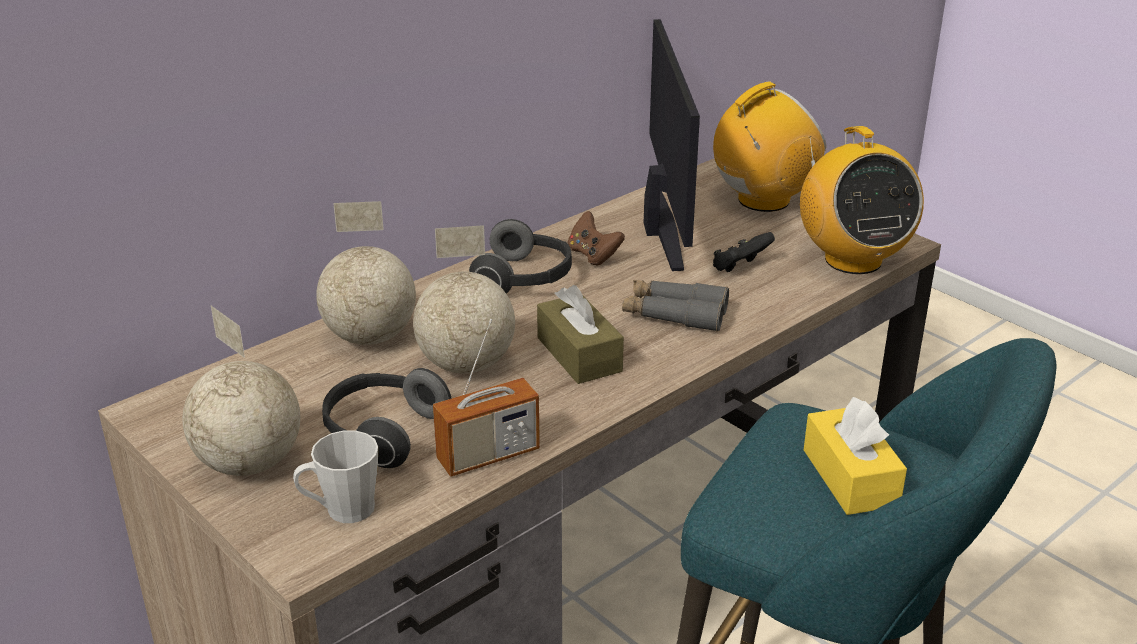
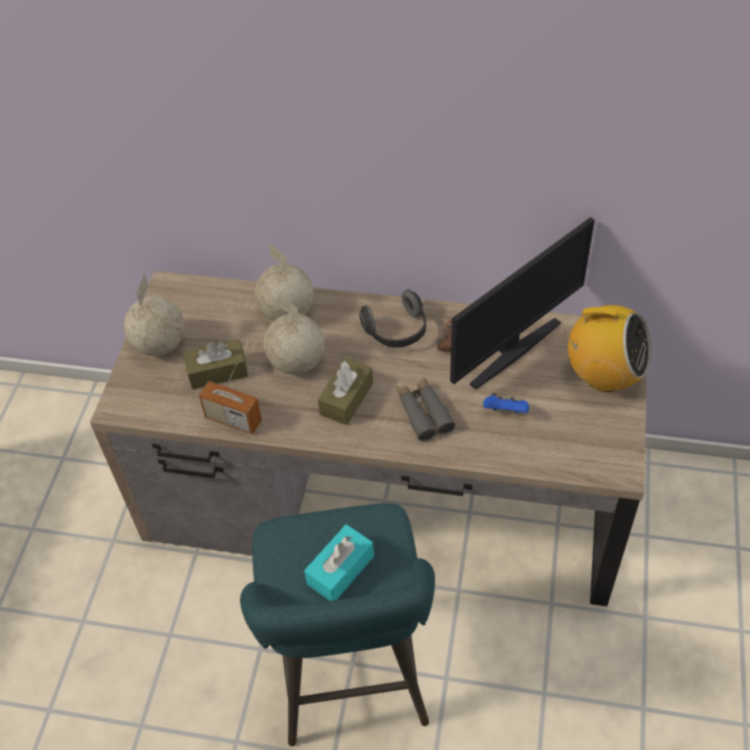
camera: 55 degrees right, 20 degrees up
(341, 510) = (155, 397): grey mug -> none
(382, 433) = (217, 371): headphones -> brown tissue box
(740, 267) = (505, 412): black game controller -> blue game controller
(850, 477) = (340, 570): yellow tissue box -> turquoise tissue box
(852, 260) = (572, 458): radio -> none

